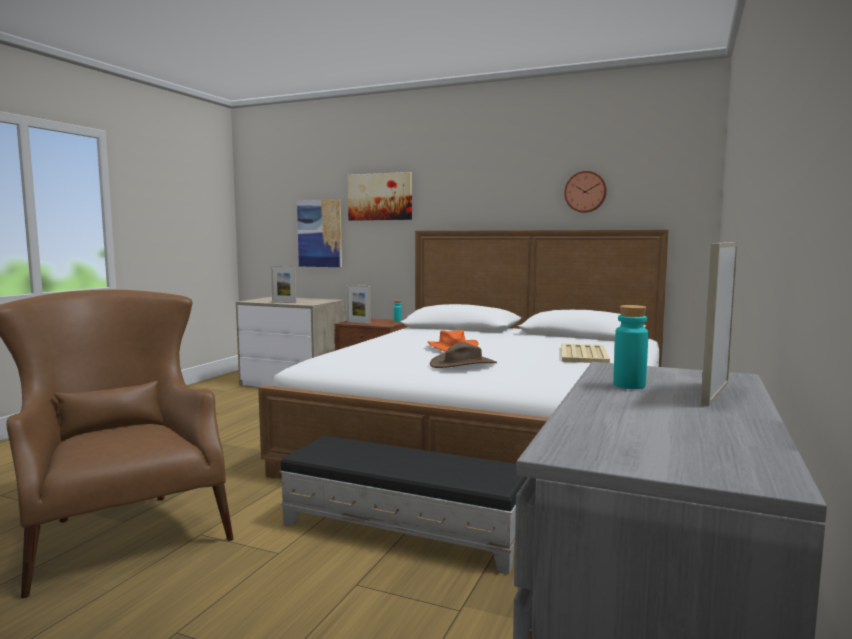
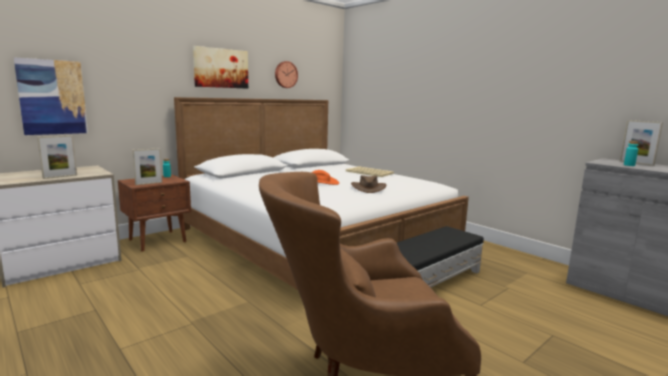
camera: 65 degrees left, 5 degrees up
(380, 197) = (129, 63): picture -> picture (221, 68)

